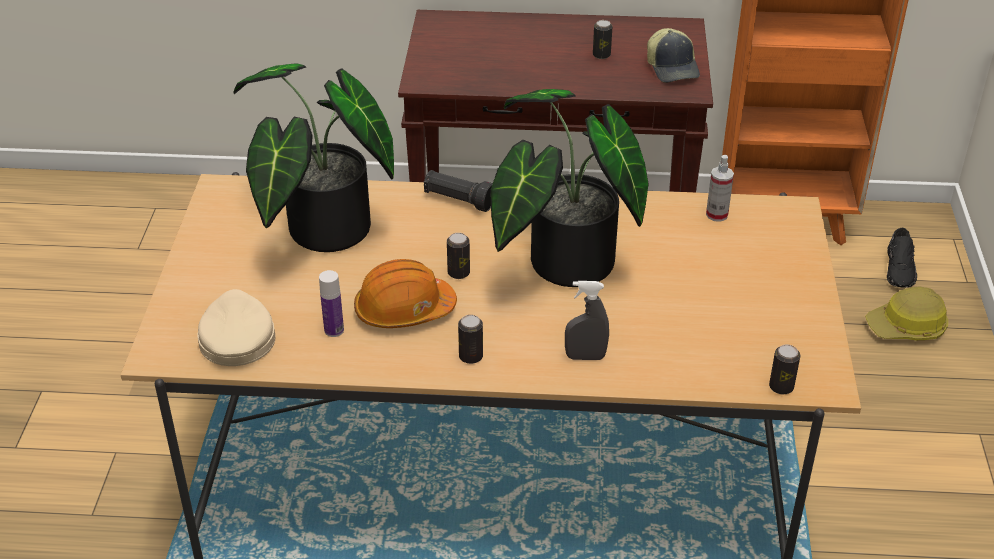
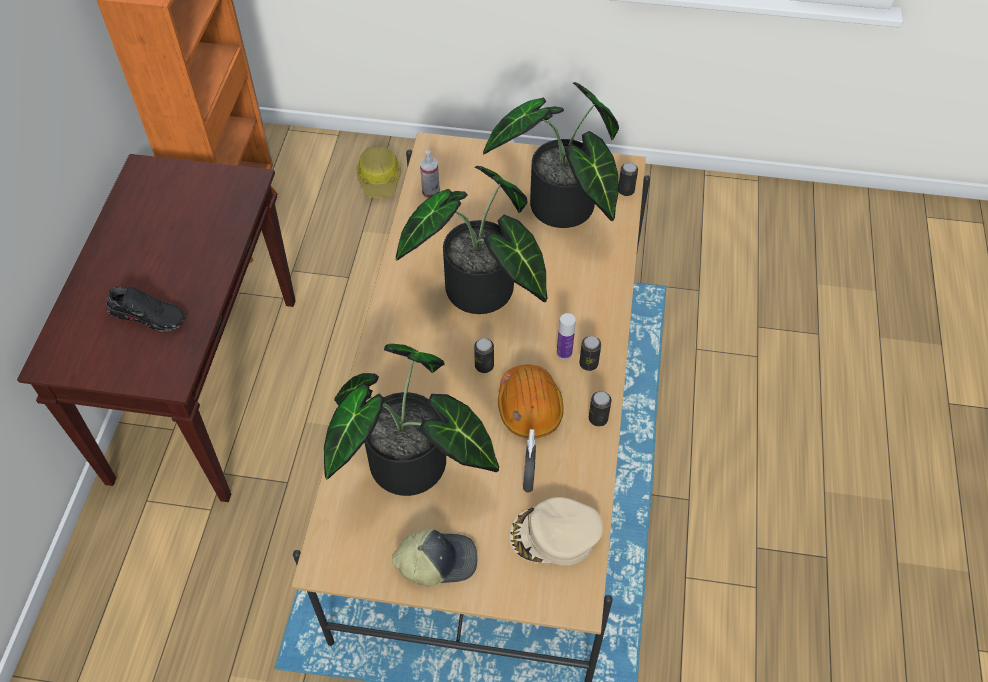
camera: 85 degrees left, 15 degrees up
(334, 330) = (551, 459): bottle -> bottle (564, 352)
(458, 200) = (381, 360): black flashlight -> none
(585, 357) = (592, 292): grey spray bottle -> grey spray bottle (528, 479)
(601, 55) = (170, 233): can -> can (598, 418)
(673, 68) = (210, 186): cap -> cap (437, 561)
(719, 325) = (561, 212): none -> potted plant
(900, 269) = (315, 167): black shoe -> black shoe (148, 315)

